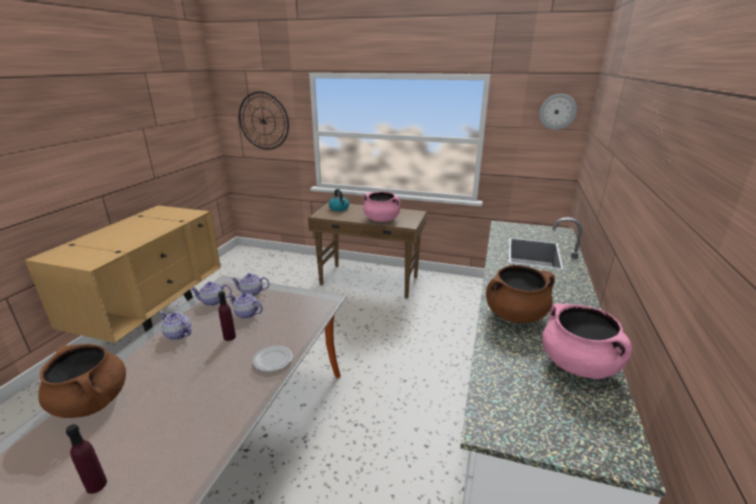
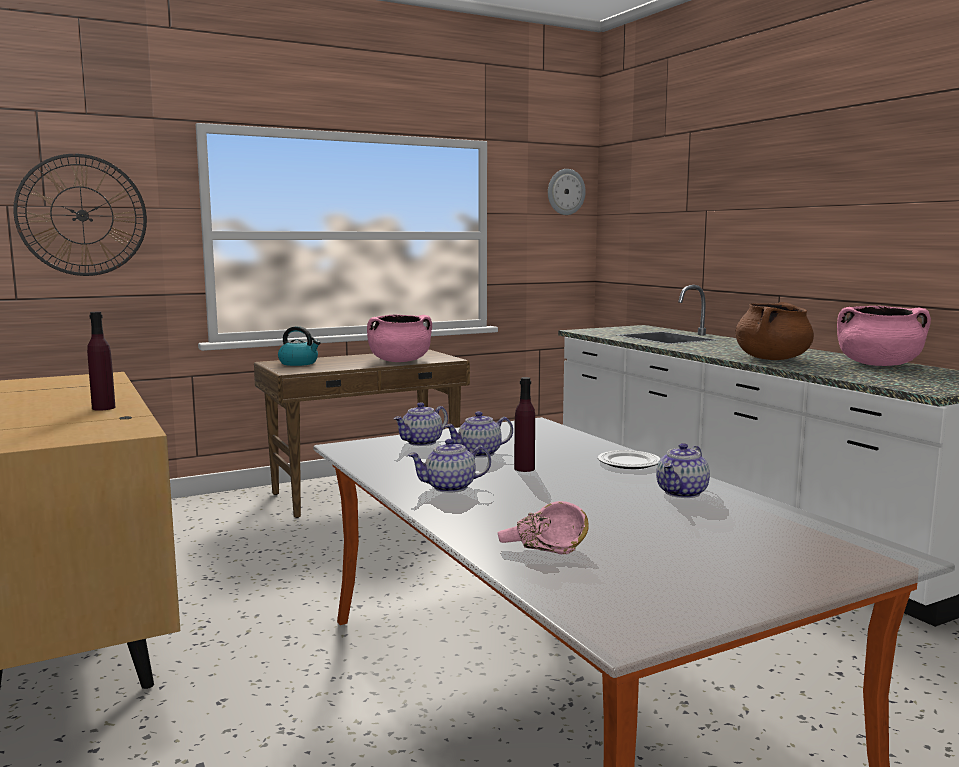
camera: 45 degrees left, 15 degrees down
(92, 401) = (542, 548): brown cooking pot -> pink bowl
(96, 485) = (758, 564): purple bottle -> purple bottle (103, 408)
(213, 301) = (393, 460): teapot -> teapot (682, 493)

